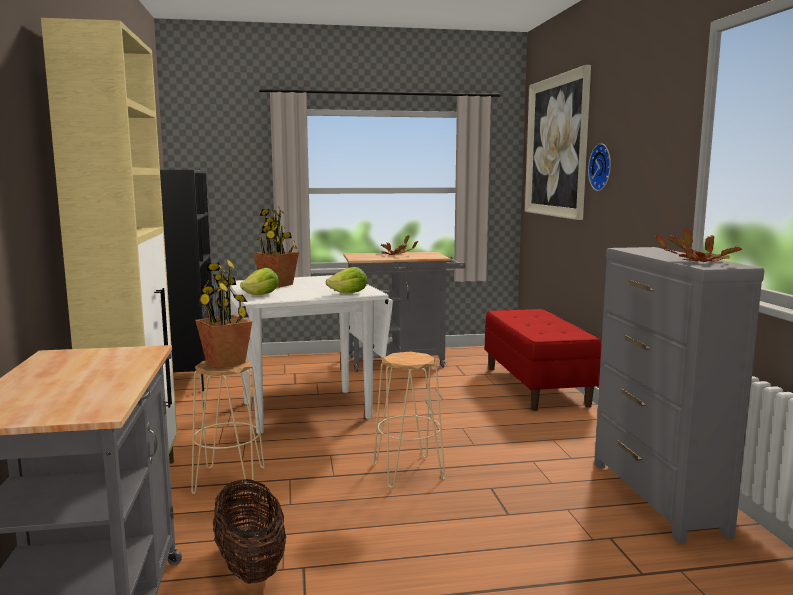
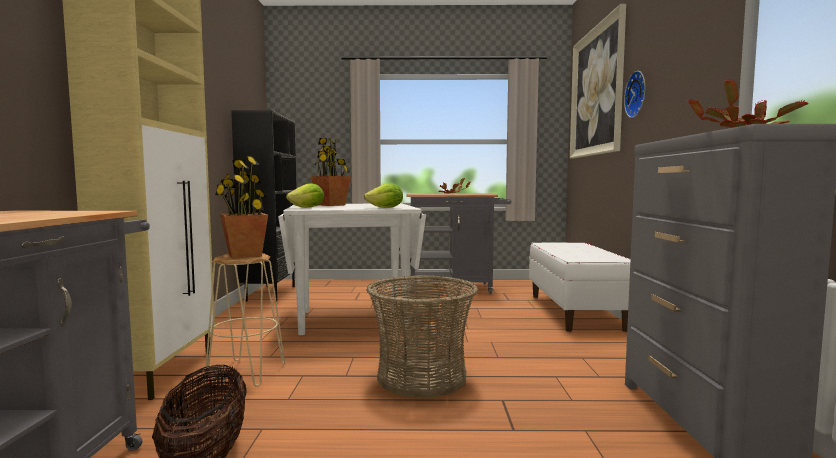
camera: 10 degrees right, 5 degrees down
(409, 471) = (422, 377): beige stool -> basket
(536, 386) = (575, 311): red bench -> white bench

